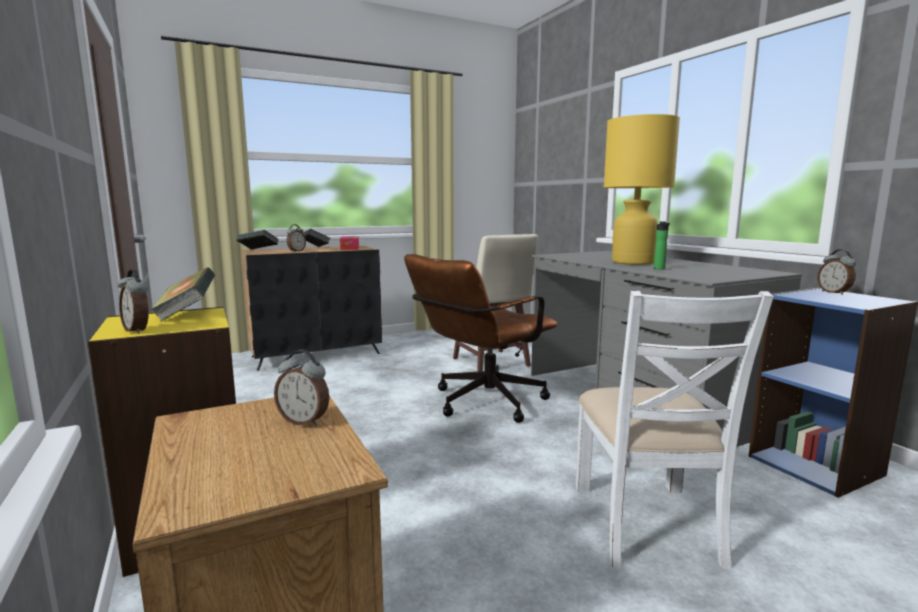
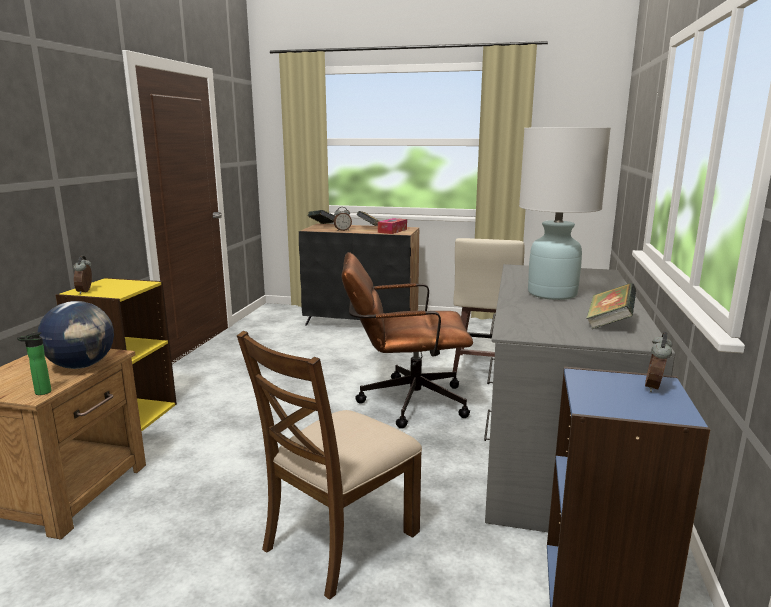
camera: 40 degrees right, 5 degrees up
(187, 314) = (132, 284): book -> book (609, 323)
(304, 421) = (82, 366): alarm clock -> globe
(632, 262) = (552, 293): yellow table lamp -> white table lamp
(646, 522) = (339, 540): white chair -> brown chair
(659, 269) = (534, 308): bottle -> bottle (40, 393)

